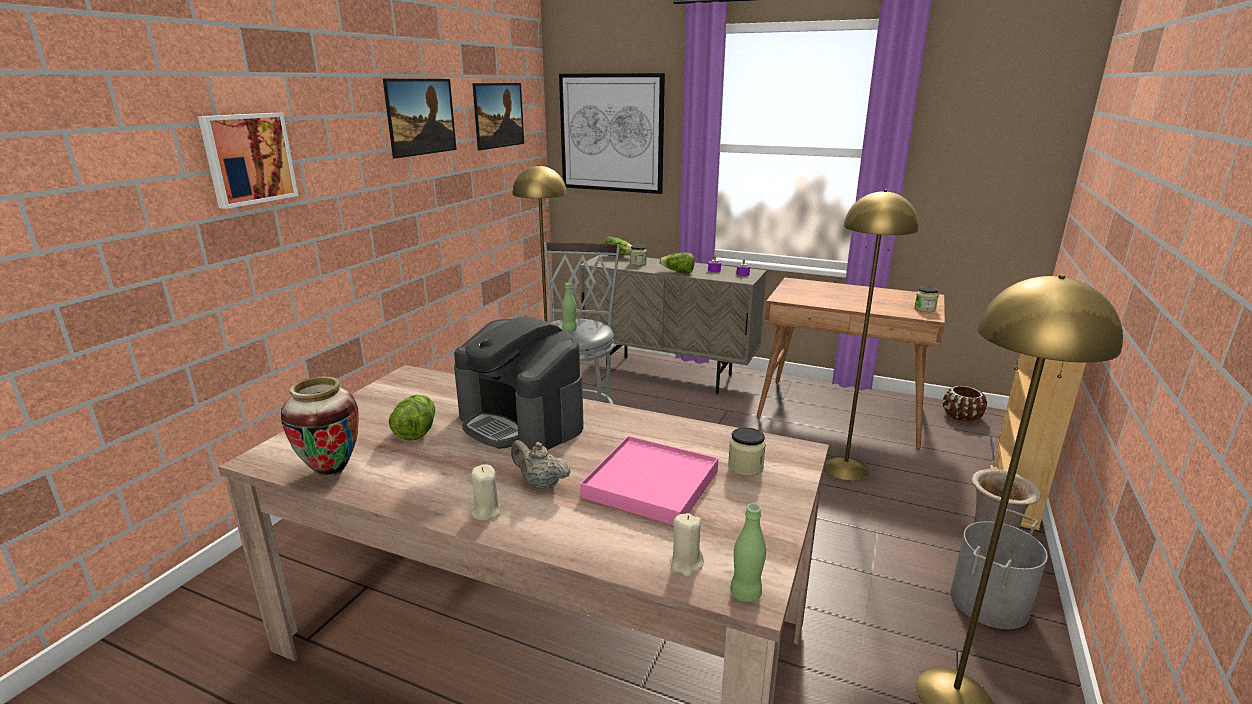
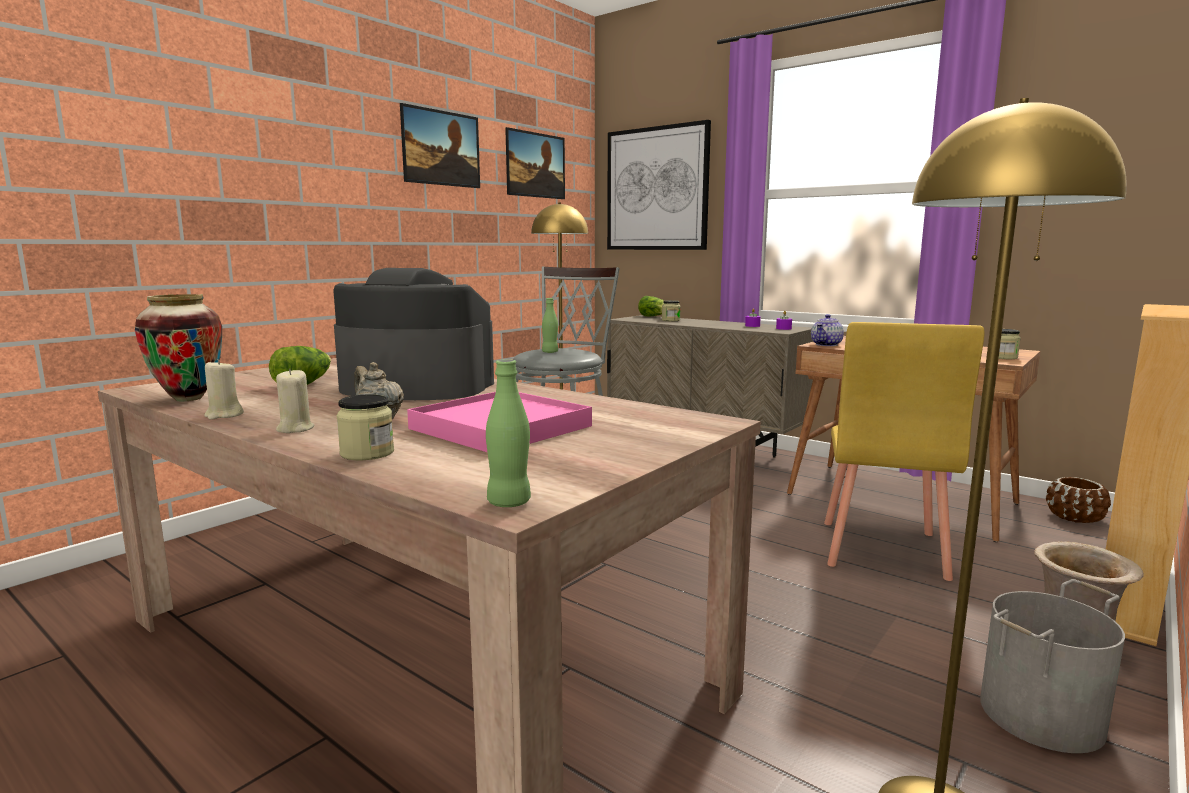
camera: 15 degrees right, 10 degrees down
(248, 158) = (240, 148): picture -> none
(522, 422) = (416, 387): coffee machine -> coffee machine turned 135 degrees clockwise
(678, 272) = (709, 325): lettuce -> none
(686, 564) = (464, 477): beige candle -> beige candle (224, 415)
(745, 467) = (631, 426): jar -> jar (367, 453)
(788, 297) = (826, 345): none -> teapot
(845, 468) = (881, 549): yellow floor lamp -> yellow chair

